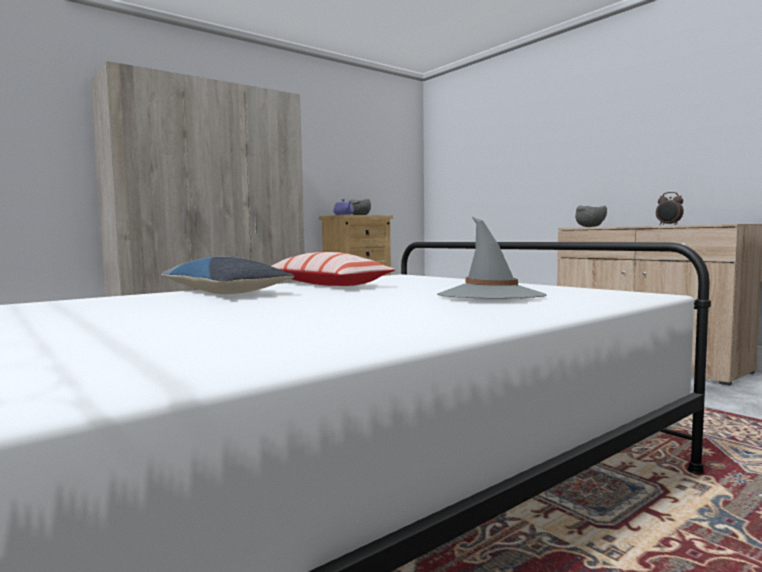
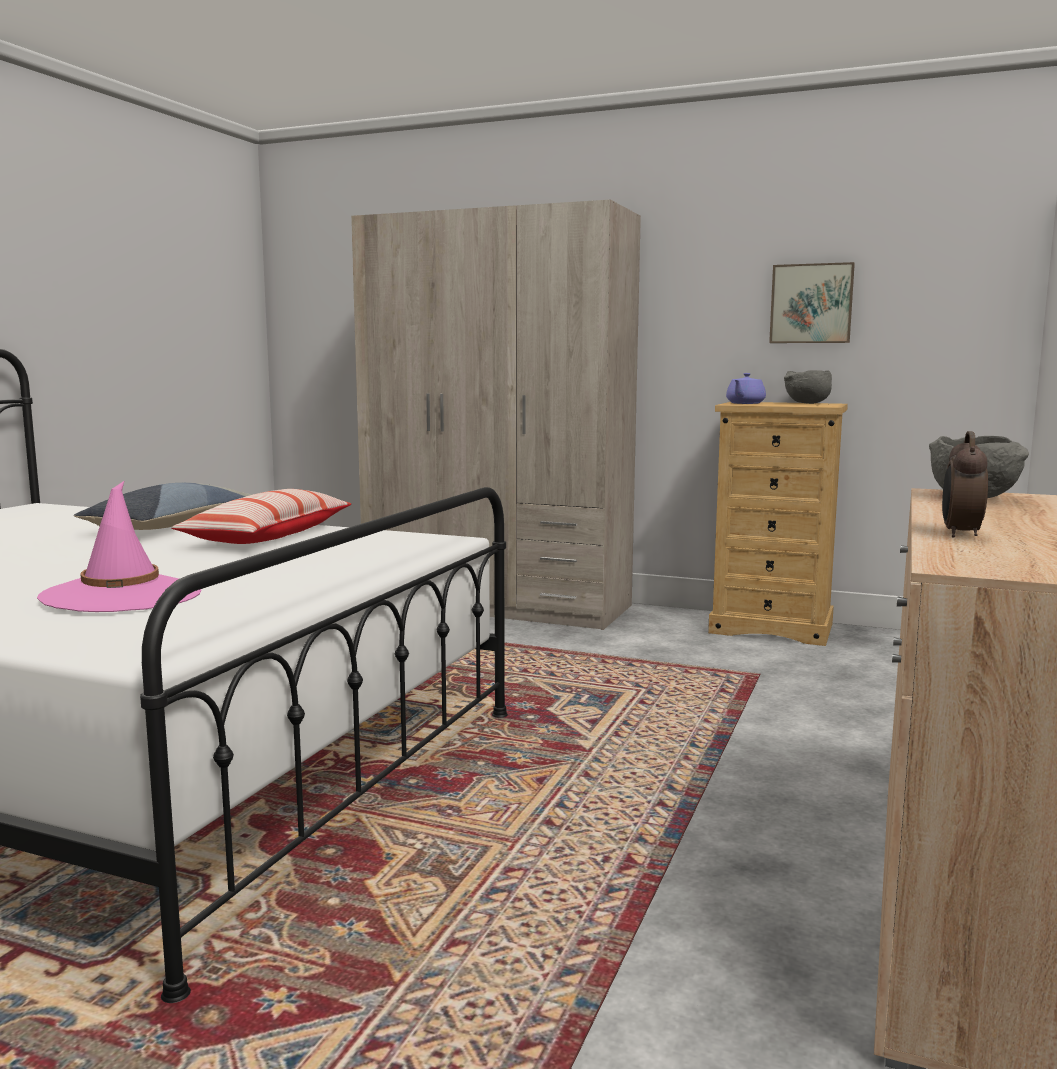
camera: 60 degrees right, 5 degrees up
(349, 167) = (811, 304): none -> picture
(490, 296) = (122, 596): grey hat -> pink hat

